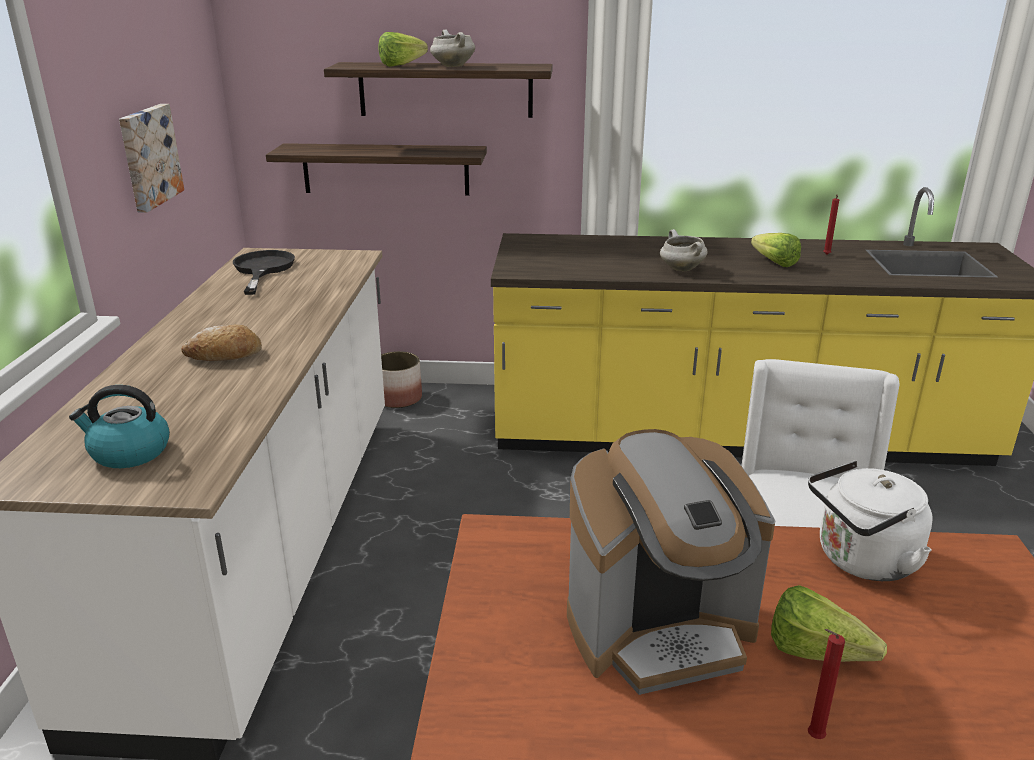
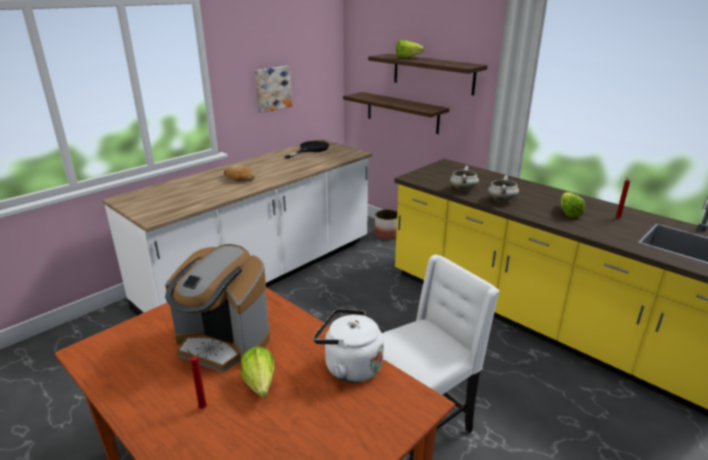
camera: 40 degrees right, 0 degrees up
(129, 452) = (157, 202): kettle -> none
(452, 66) = (428, 61): white cooking pot -> white cooking pot (463, 189)

